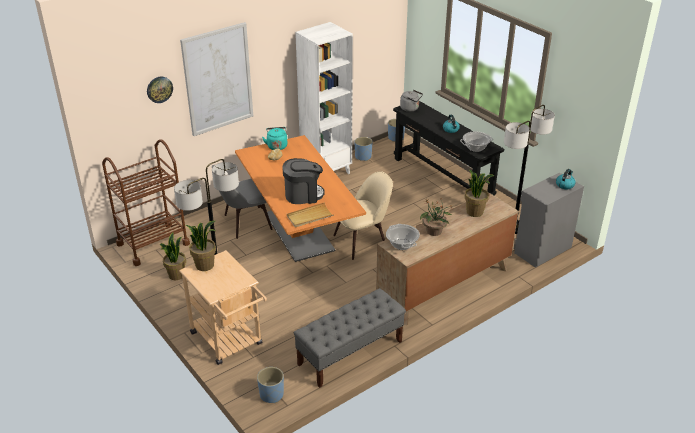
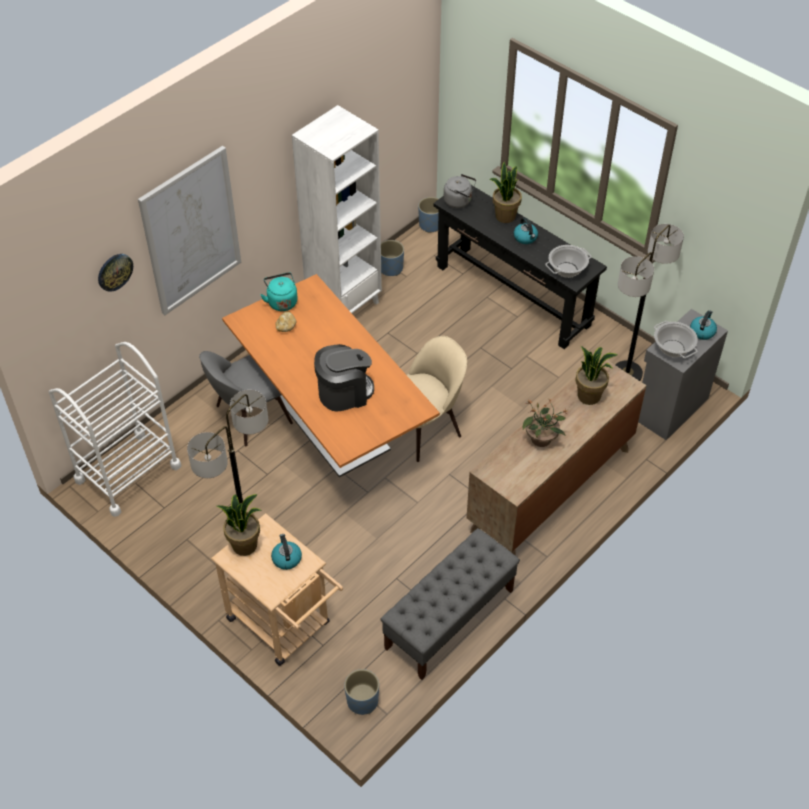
camera: 10 degrees left, 15 degrees up
(153, 244) = (128, 473): brown cart -> white cart
(176, 275) = (178, 524): potted plant -> potted plant (505, 216)
(231, 276) = (286, 558): none -> kettle
(310, 216) = (364, 432): beige tray -> none
(402, 244) = (503, 468): cooking pot -> cooking pot (673, 348)

